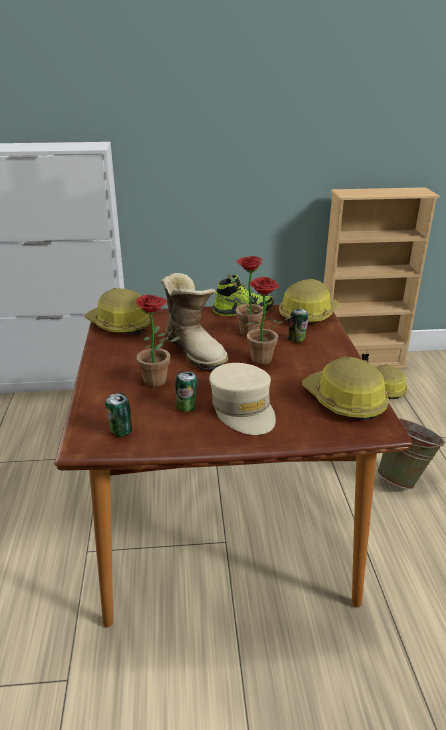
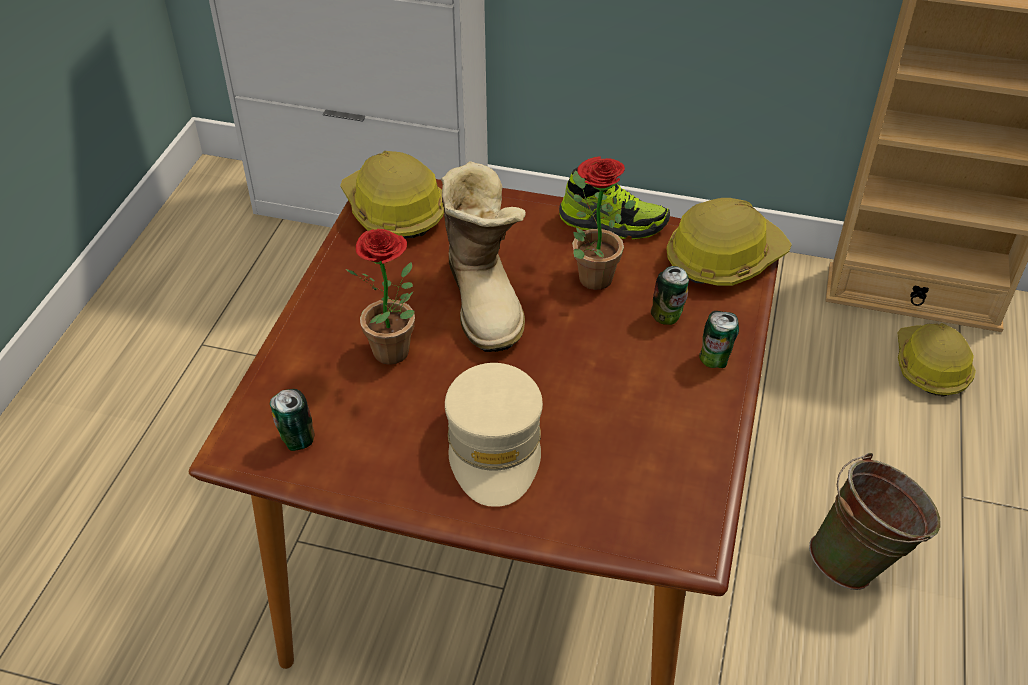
camera: 20 degrees right, 15 degrees up
(186, 408) = (411, 420): can -> can (715, 361)
(262, 362) = (579, 353): potted plant -> none
(344, 401) = (665, 476): hard hat -> none

